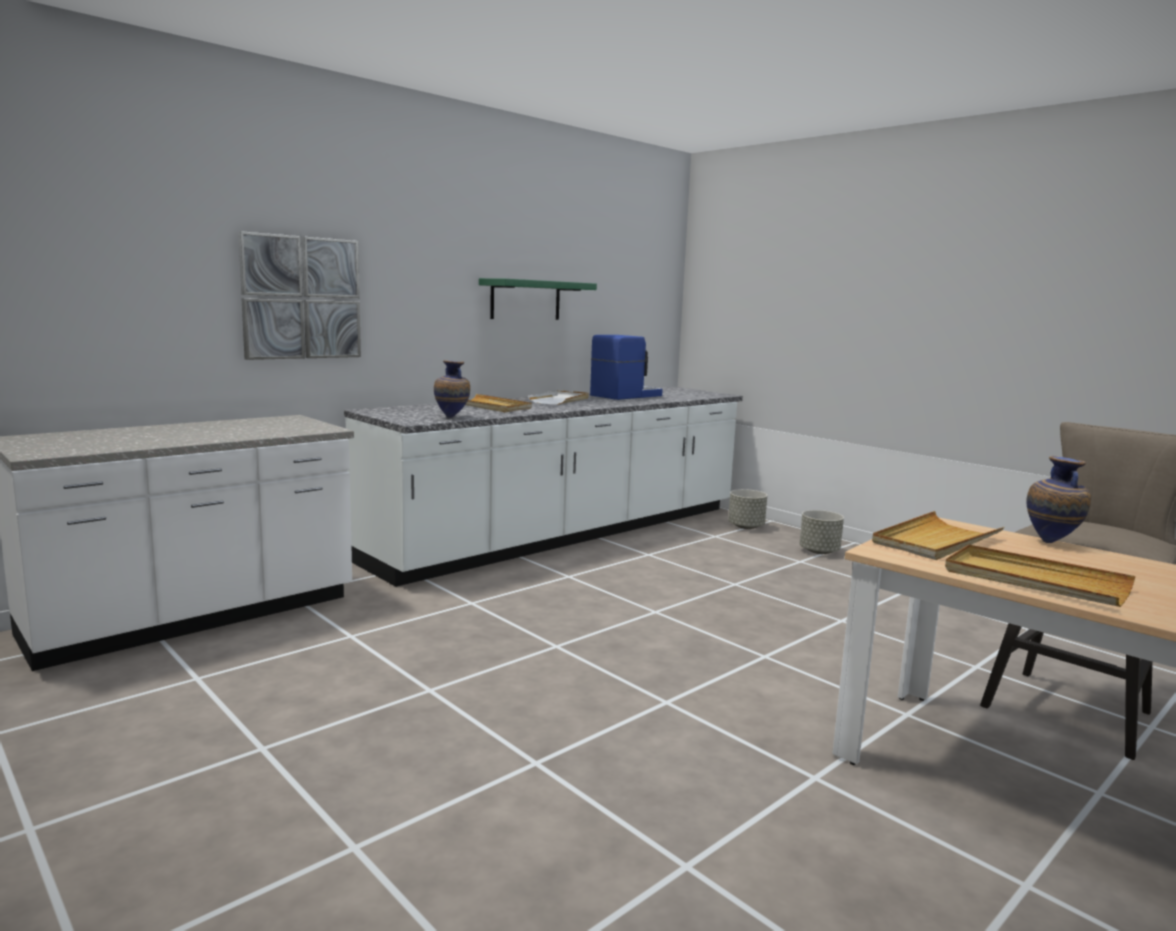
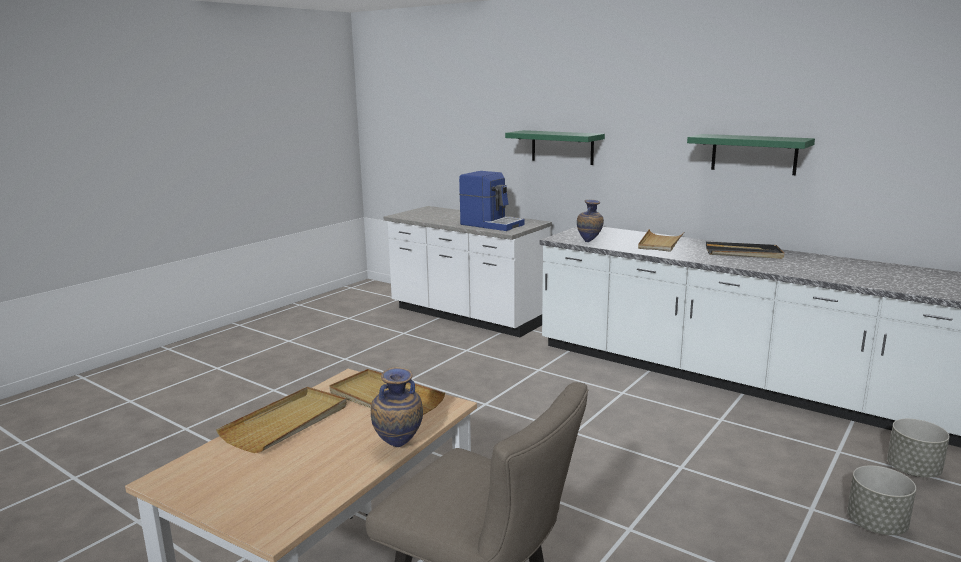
camera: 80 degrees right, 5 degrees up
(302, 298) = (562, 147): picture -> green shelf
(560, 400) = (743, 253): white tray -> black tray
(624, 395) = (840, 266): coffee machine -> coffee machine (491, 224)

